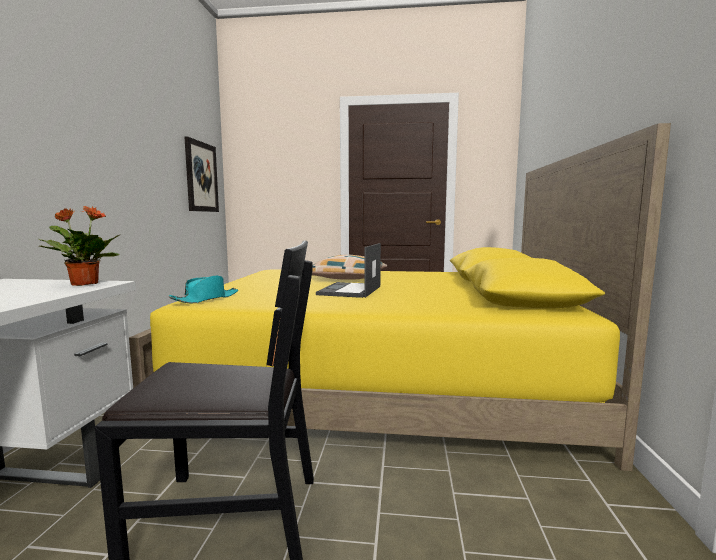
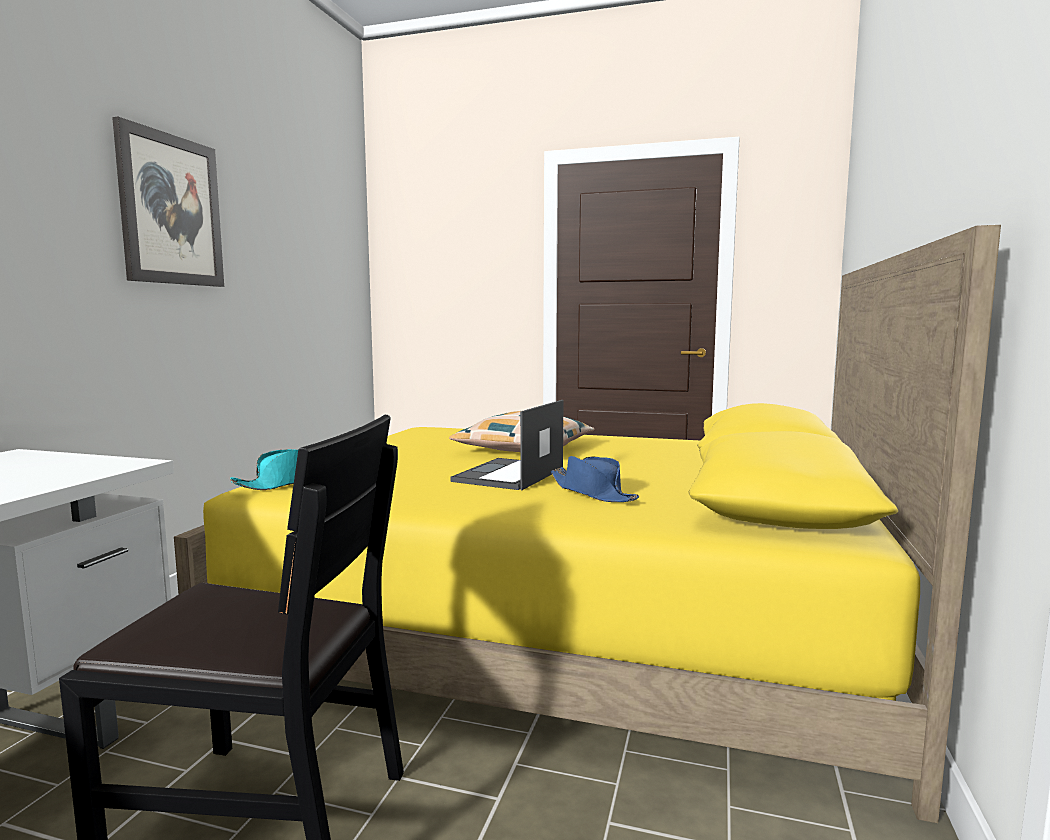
camera: 10 degrees right, 0 degrees up
(84, 284) = (103, 464): potted plant -> none
(201, 177) = (330, 283): picture -> picture (171, 210)
(409, 297) = (592, 492): none -> blue hat

